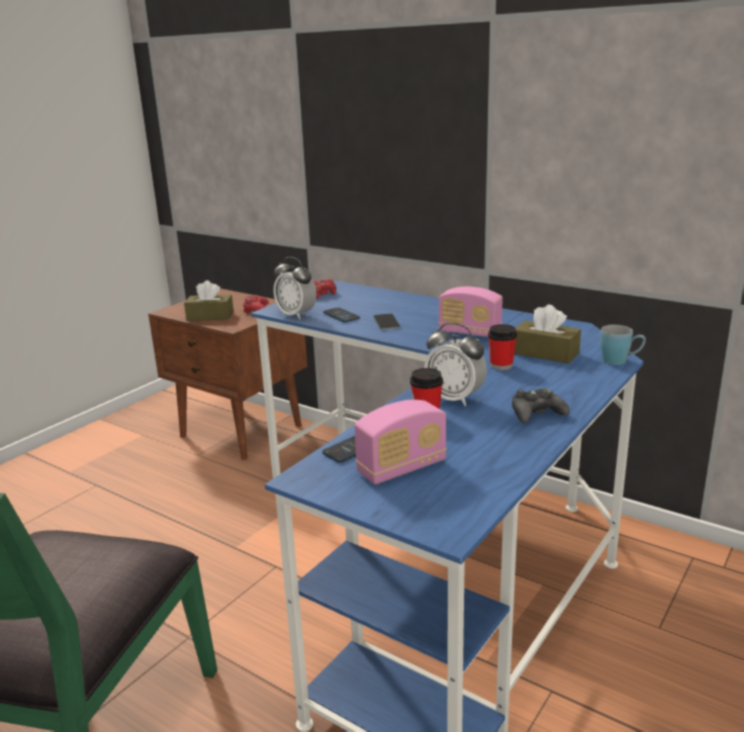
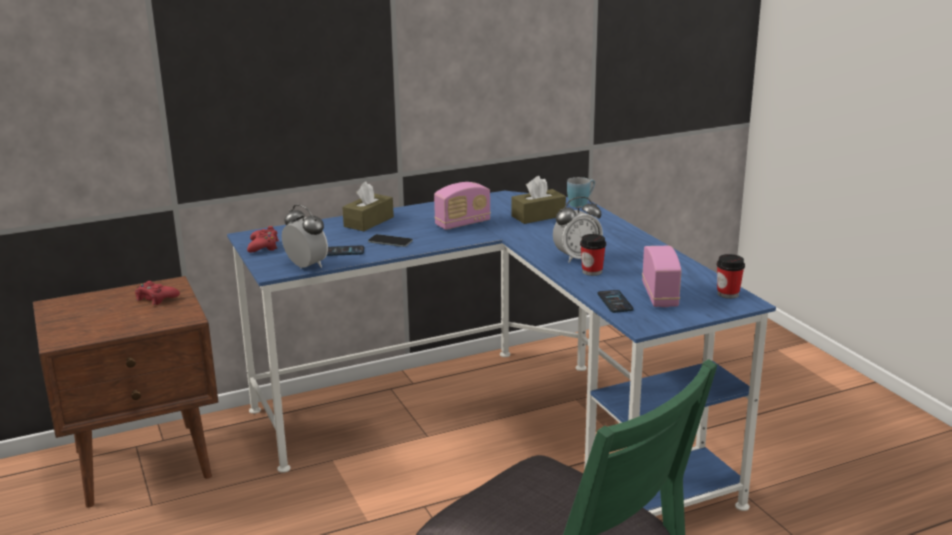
camera: 60 degrees left, 0 degrees up
(210, 316) = (129, 323): brown tissue box -> brown tissue box (369, 222)
(296, 315) = (306, 266): alarm clock -> alarm clock turned 120 degrees counterclockwise
(501, 366) = (540, 232): cup -> cup (728, 294)
(536, 413) = (628, 244): black game controller -> none

